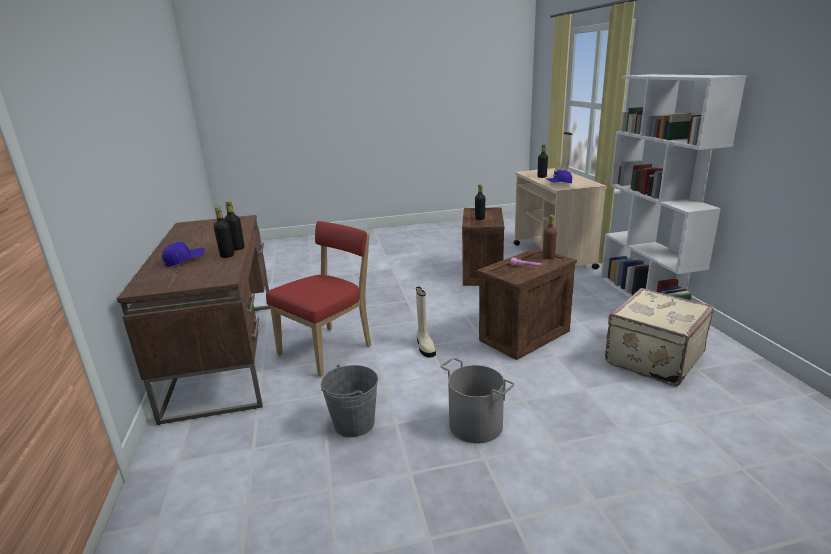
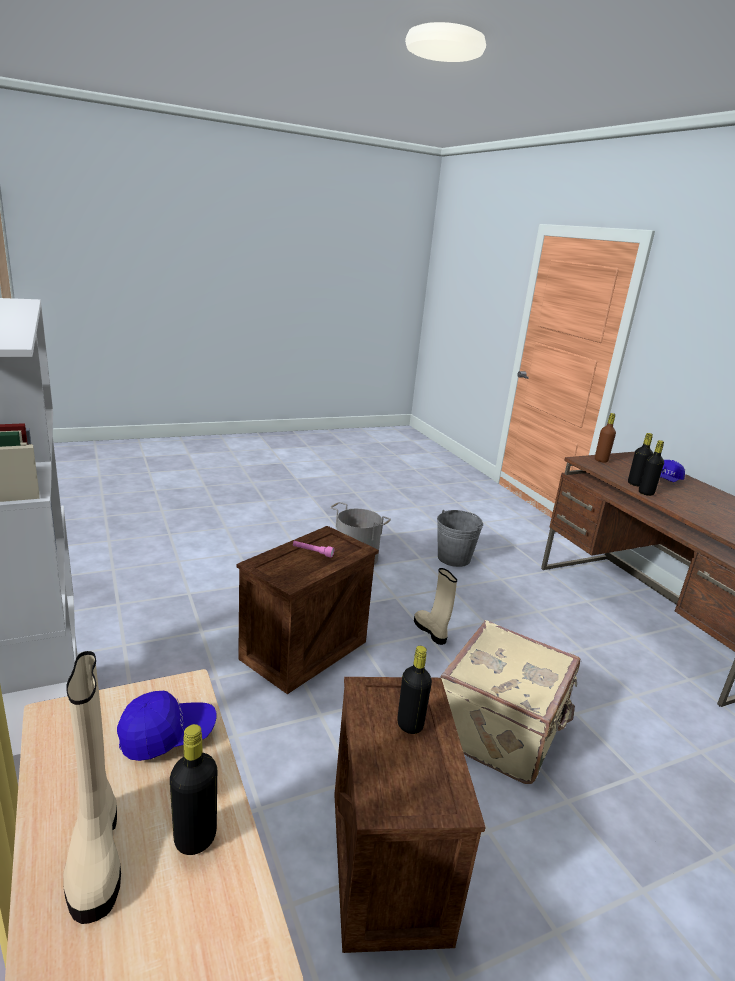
camera: 165 degrees right, 0 degrees up
(329, 348) = (545, 628): red chair -> none
(548, 257) = (276, 570): brown bottle -> brown bottle (601, 460)
(651, 358) = (156, 617): beige suitcase -> beige suitcase (502, 729)

